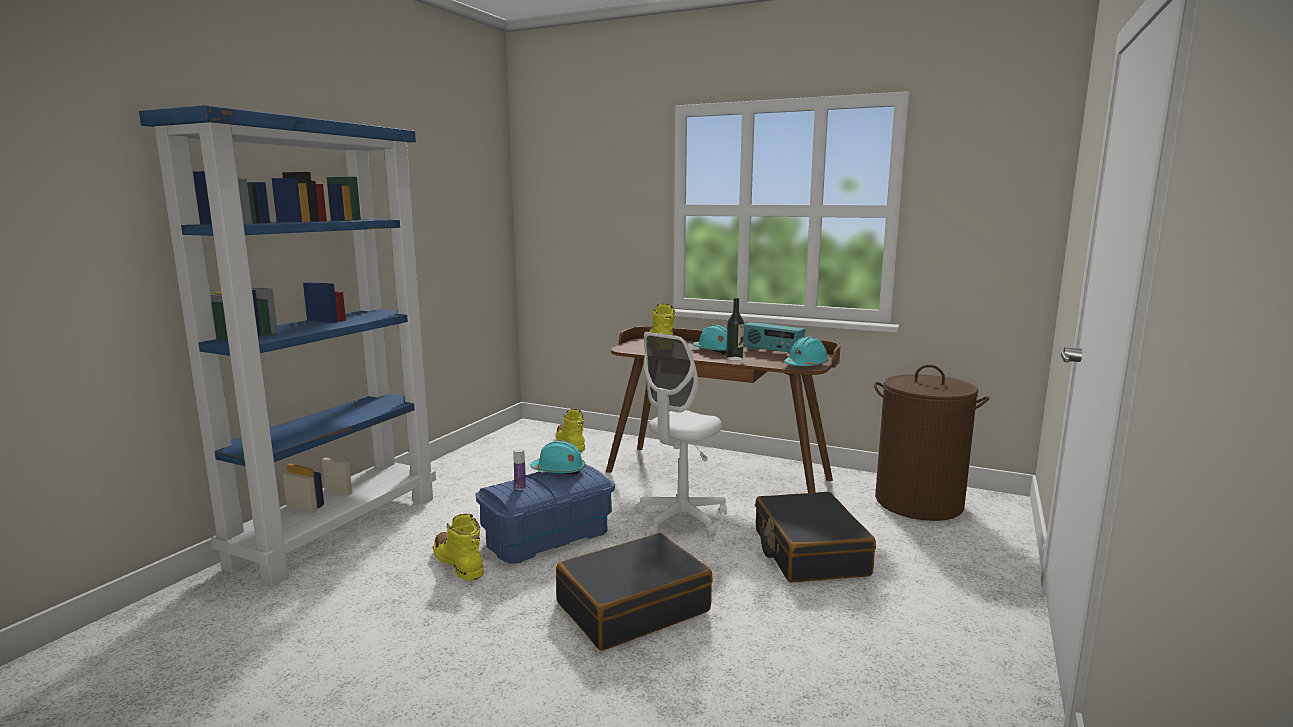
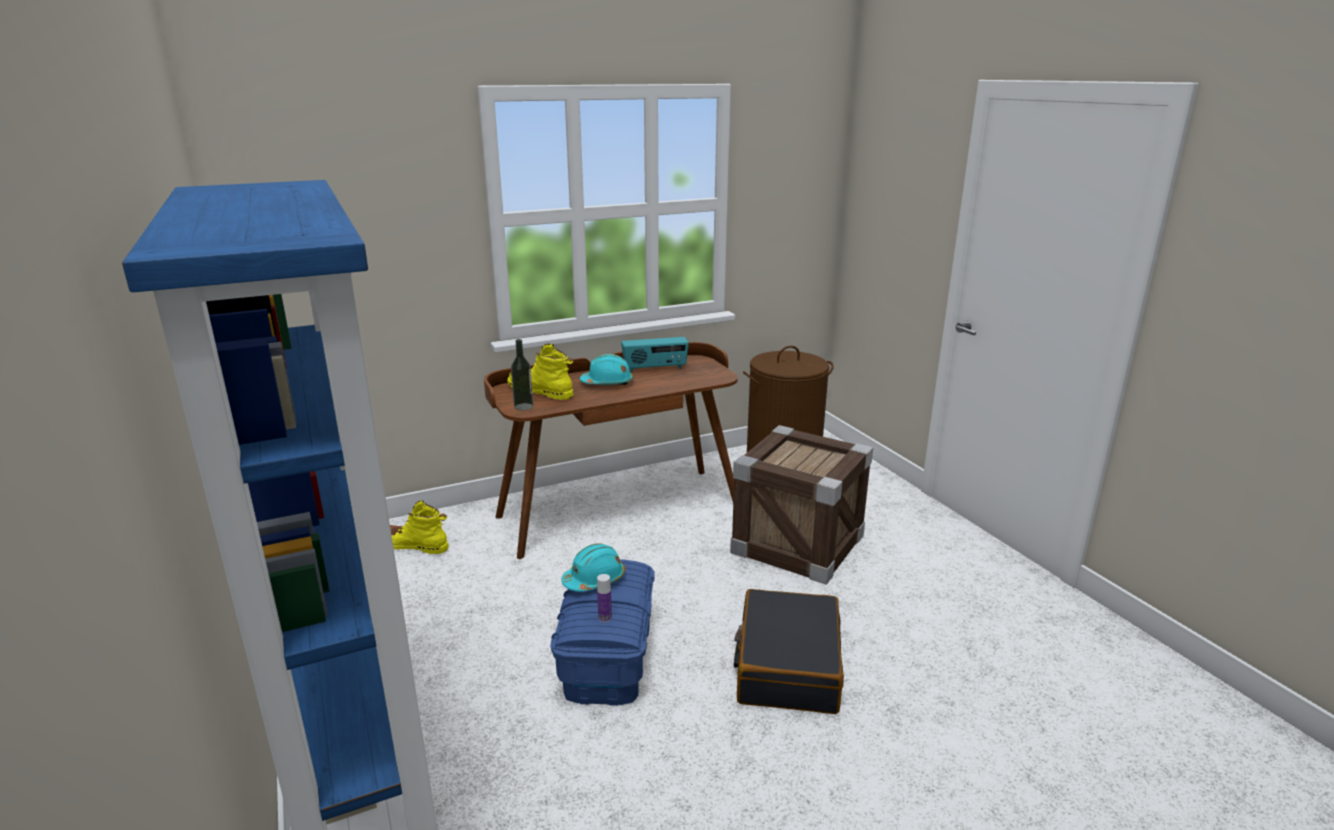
camera: 50 degrees left, 10 degrees up
(459, 563) = (588, 737): yellow boot -> none
(681, 519) = (673, 569): white office chair -> none
(734, 358) = (648, 387): bottle -> bottle (523, 407)
(806, 365) = (716, 375): turquoise hard hat -> none
(809, 552) = (798, 544): black suitcase -> crate

